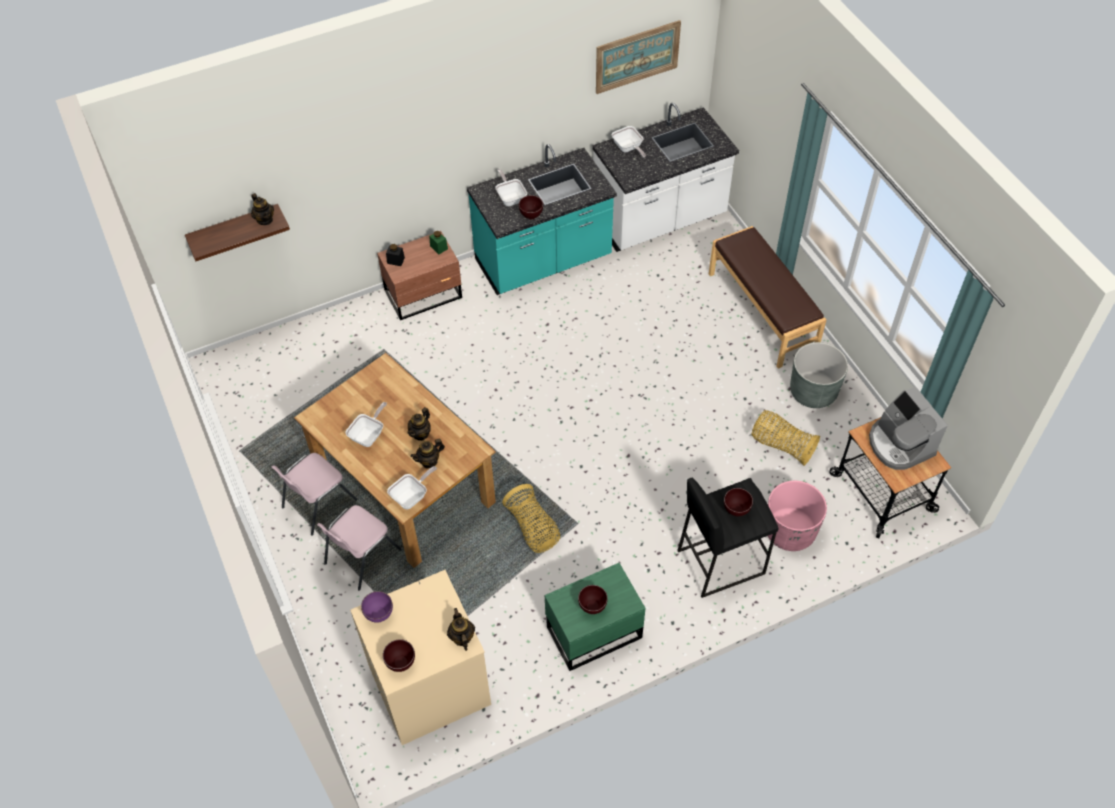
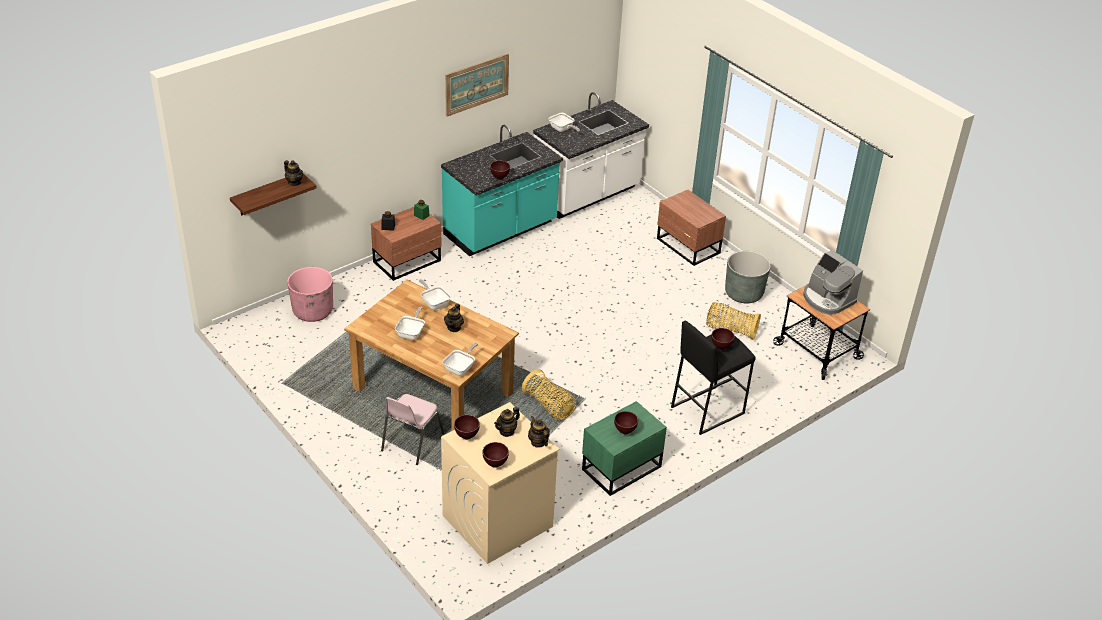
camera: 15 degrees left, 15 degrees down
(318, 503) = (362, 411): pink chair -> none
(380, 615) = (467, 436): purple bowl -> brown bowl
(429, 461) = (467, 344): teapot -> teapot (507, 431)
(510, 197) = (479, 167): frying pan -> frying pan (434, 303)
(637, 56) = (565, 53): picture -> picture (476, 84)
(762, 312) = (688, 247): brown bench -> brown nightstand
(790, 531) = (754, 384): pink planter -> pink planter (313, 311)

